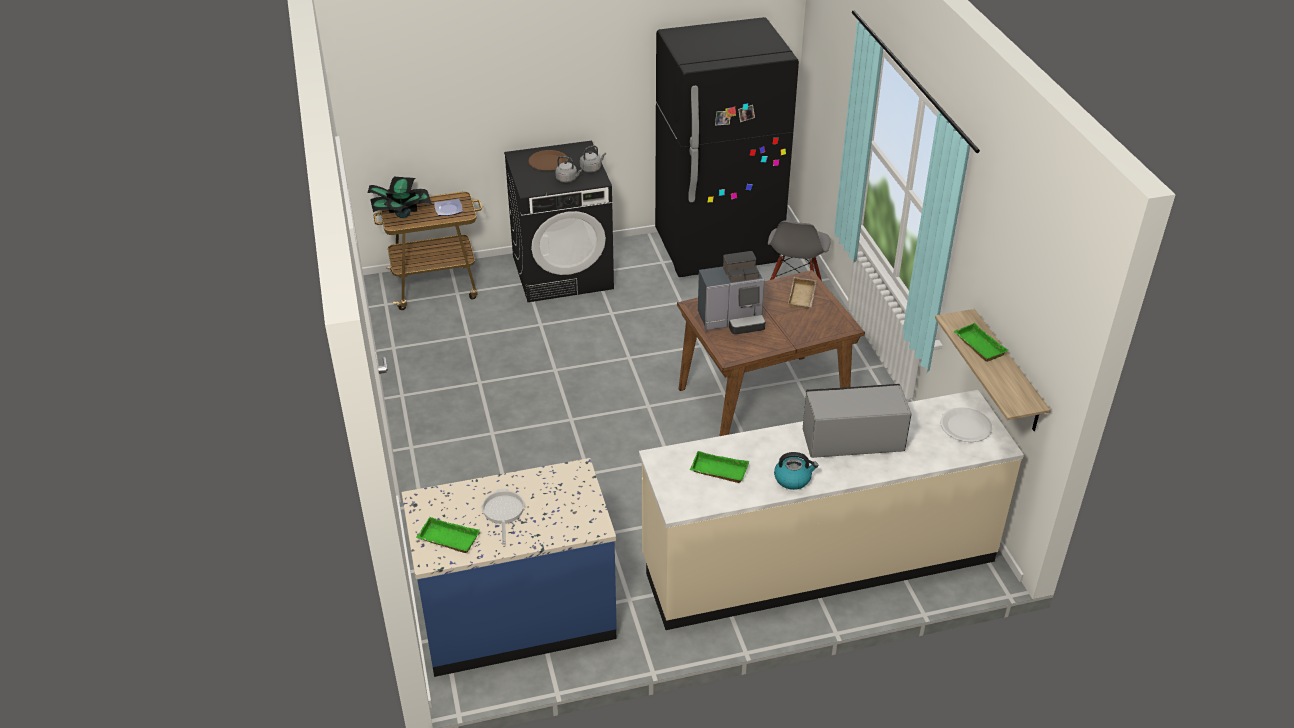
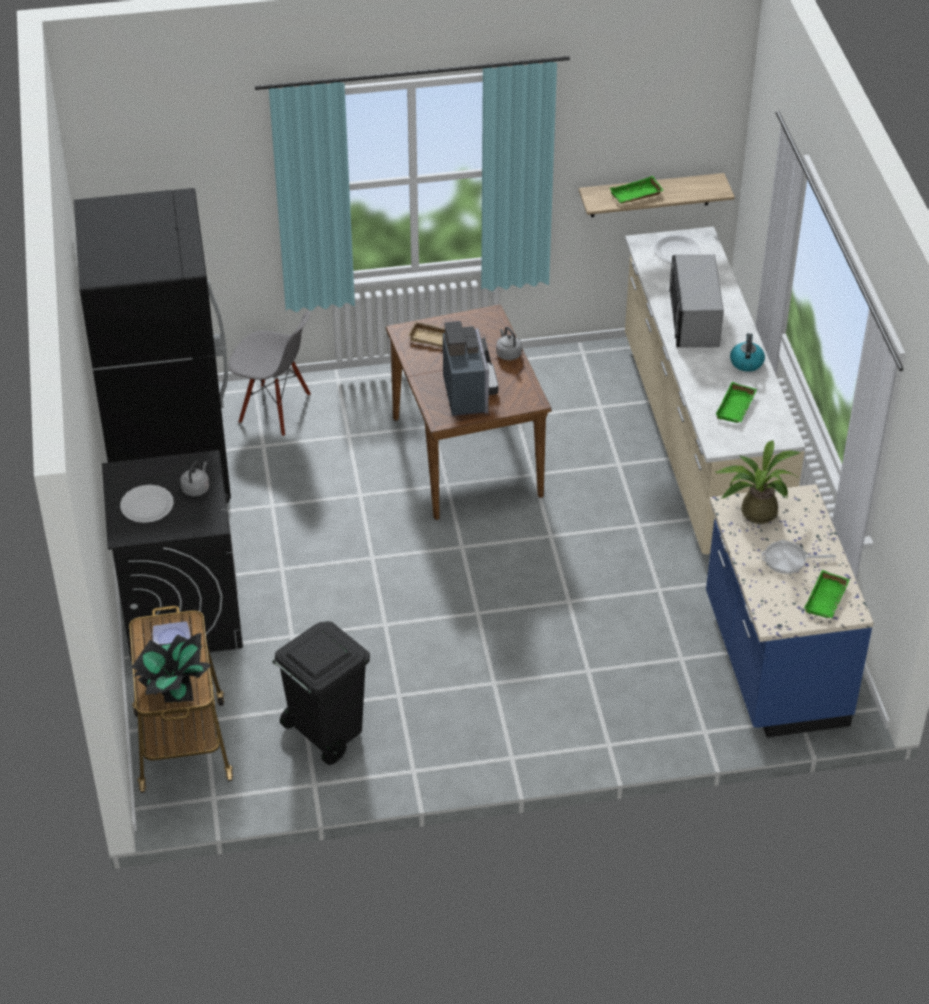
camera: 85 degrees left, 5 degrees up
(442, 348) = (325, 733): none -> black trash can
(548, 162) = (147, 505): brown plate -> white plate
(571, 488) = (754, 511): none -> potted plant
(591, 168) = (175, 465): grey kettle -> grey kettle (508, 353)

